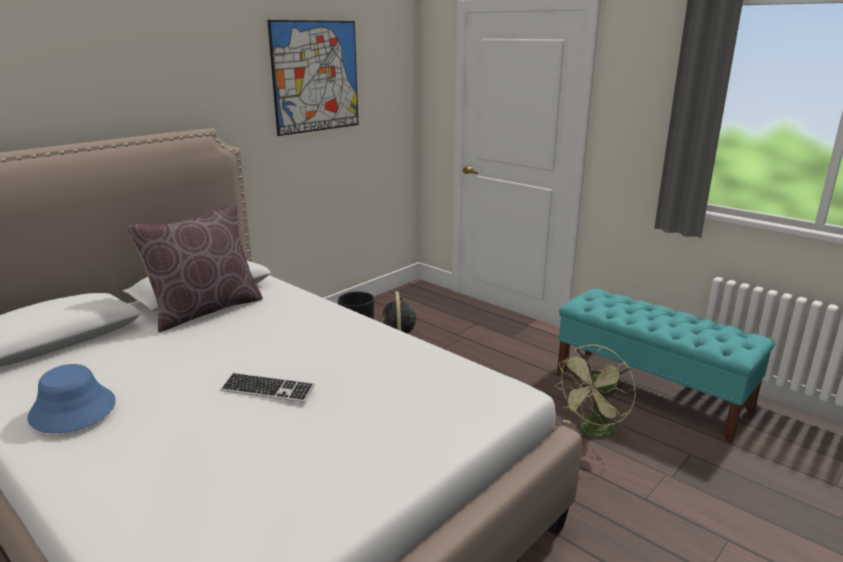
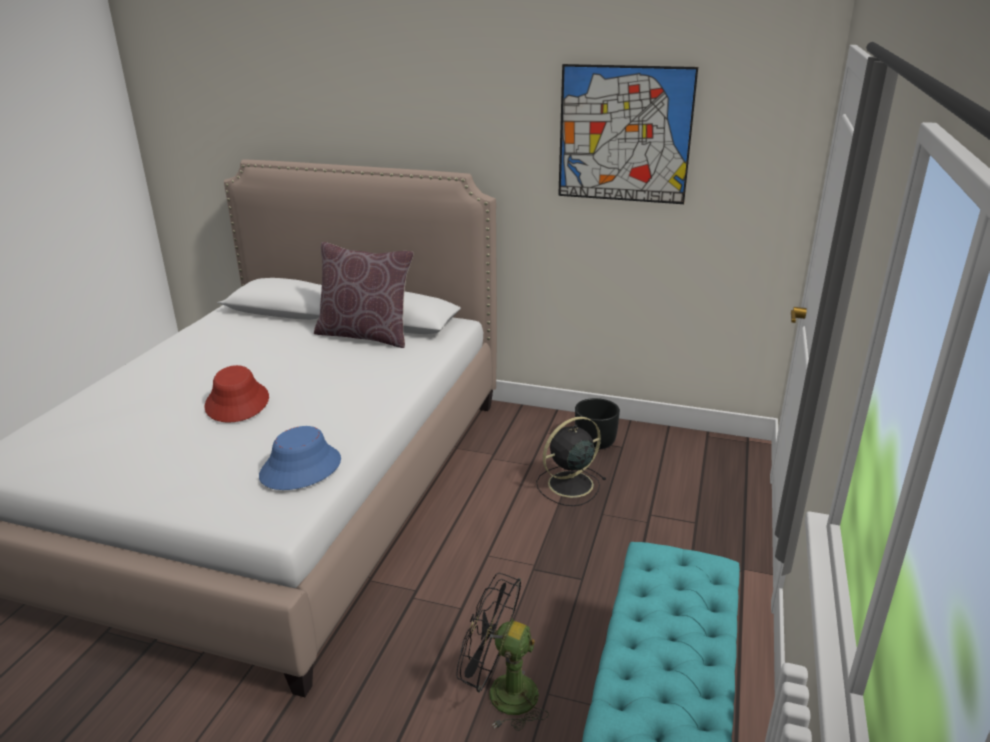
camera: 65 degrees right, 5 degrees up
(72, 410) = (191, 351): blue hat -> blue hat (300, 468)
(268, 390) = (237, 402): keyboard -> red hat
(593, 433) = (501, 693): green fan -> black fan

